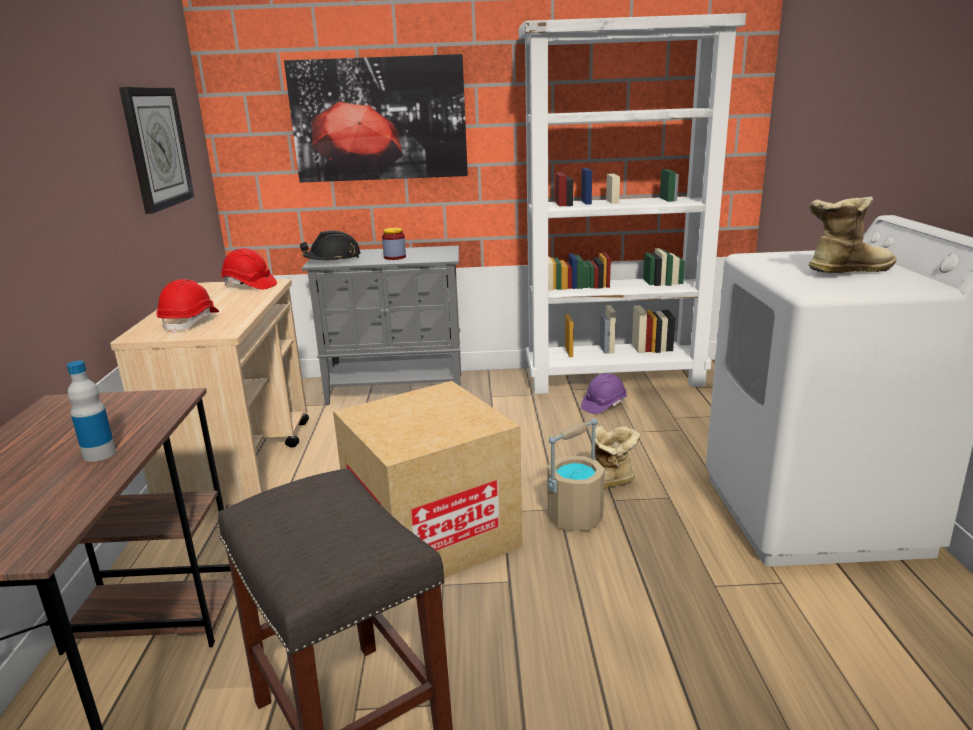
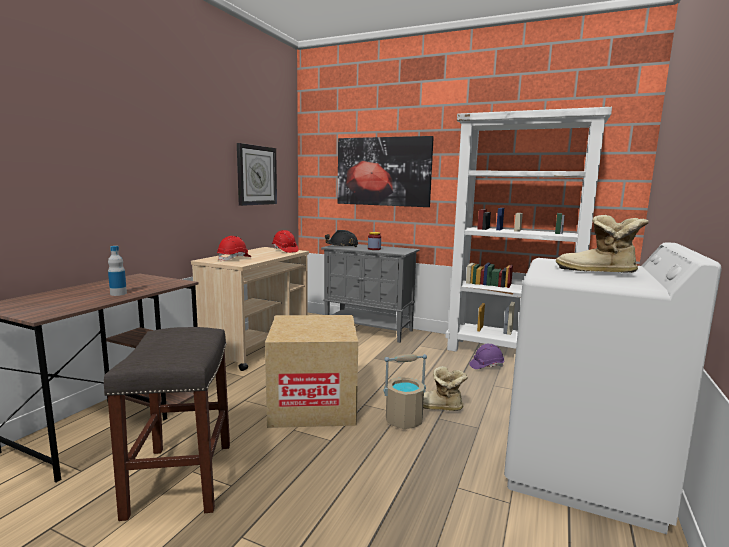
camera: 25 degrees right, 10 degrees down
(844, 271) = (597, 272): boot -> boot turned 150 degrees counterclockwise

